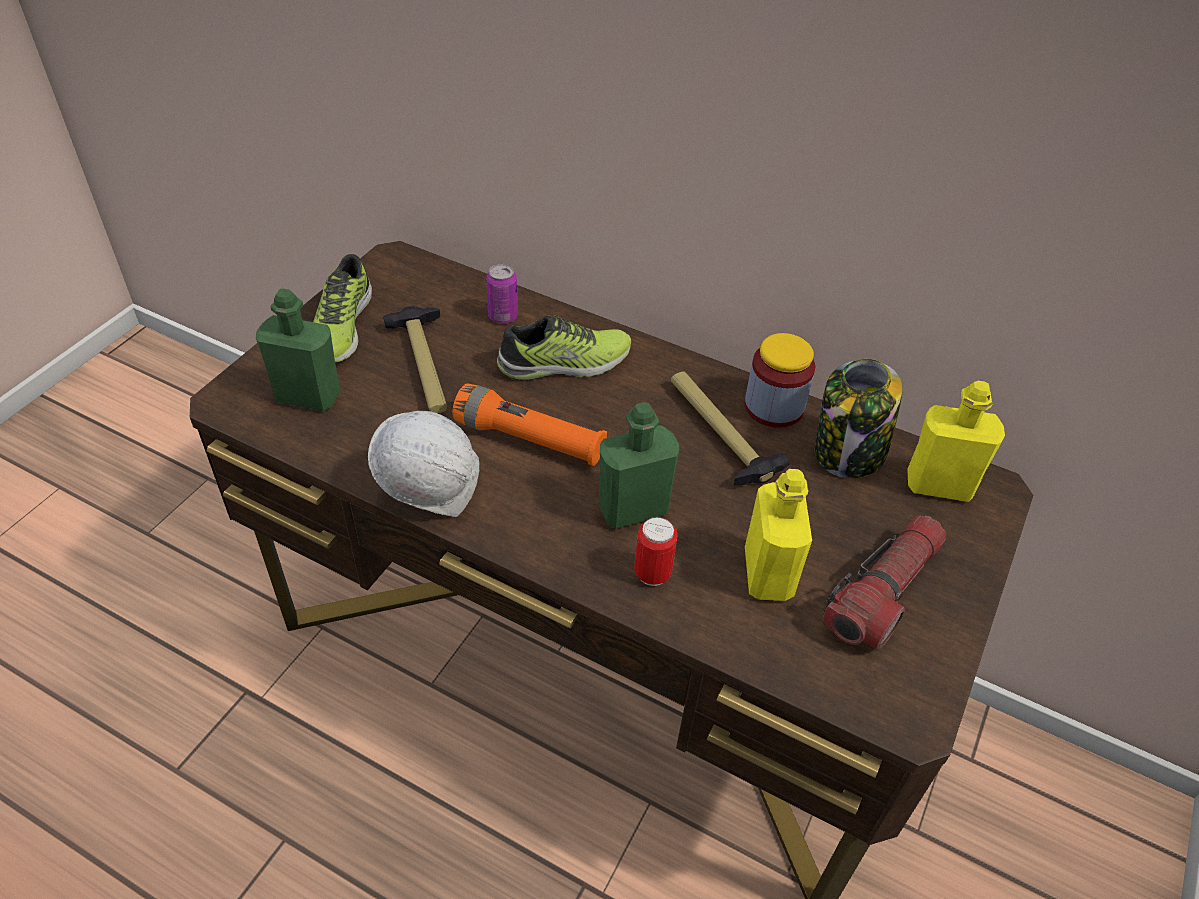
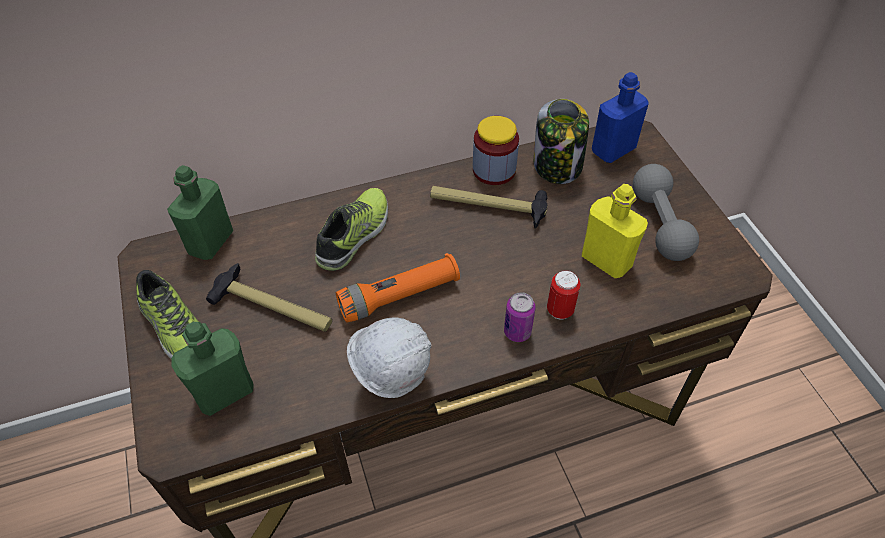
camera: 45 degrees left, 5 degrees up
(503, 316) = (277, 236): can -> can (517, 332)
(633, 509) = (505, 285): green bottle -> green bottle (210, 242)
(883, 592) = (659, 224): flashlight -> grey dumbbell
(939, 485) = (613, 150): yellow bottle -> blue bottle

